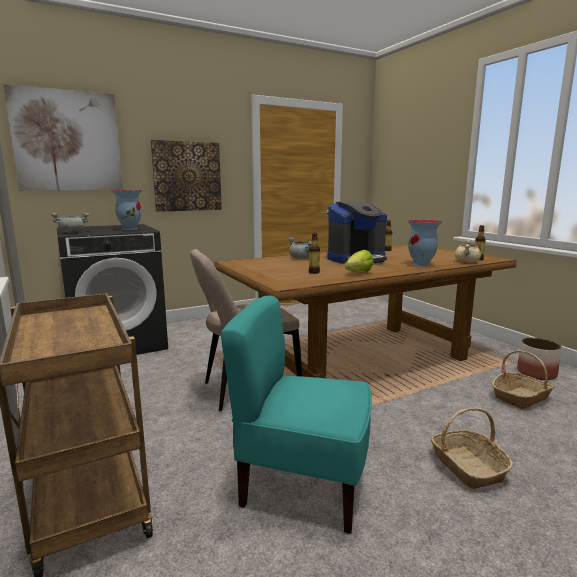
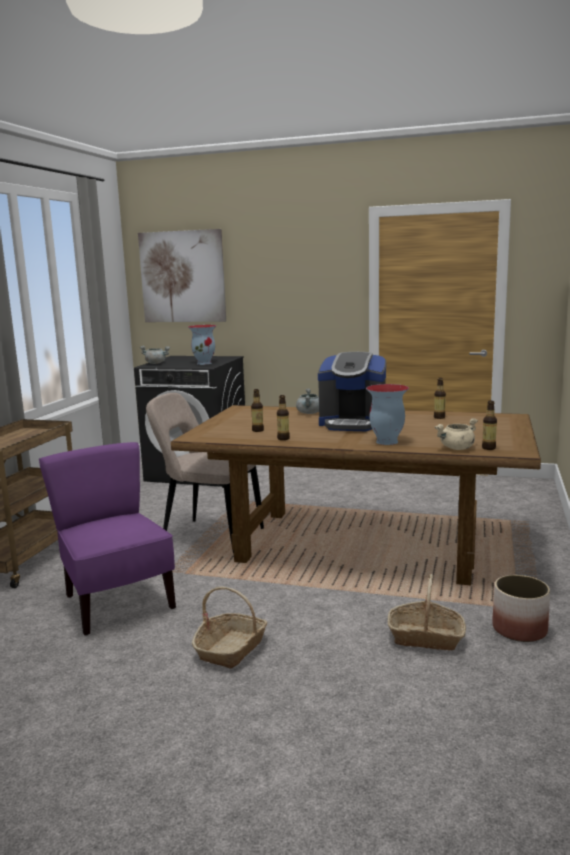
camera: 45 degrees right, 0 degrees up
(187, 176) = (290, 307): picture -> none
(303, 484) = (117, 603): turquoise chair -> purple chair
(355, 274) = (283, 438): lettuce -> bottle

